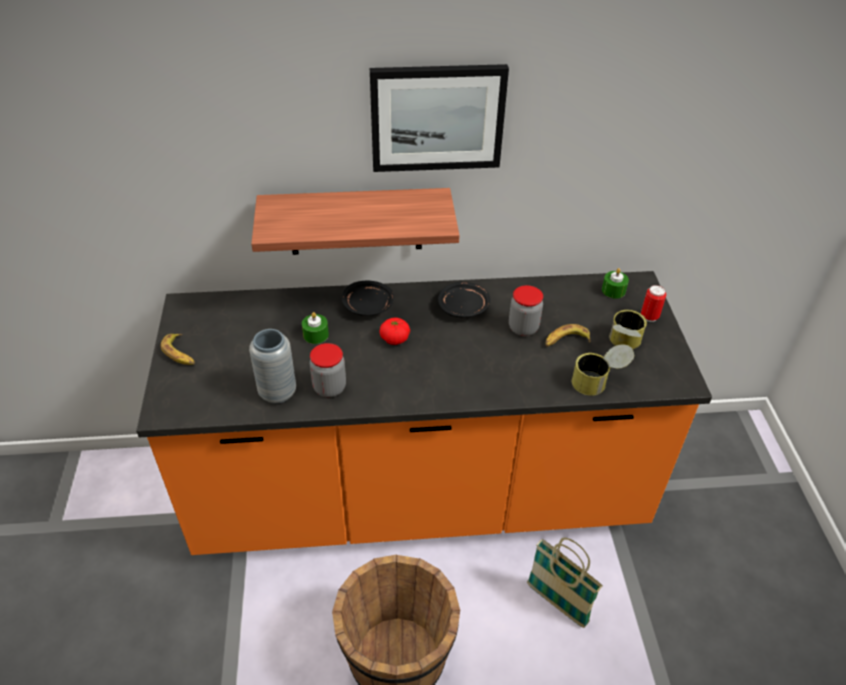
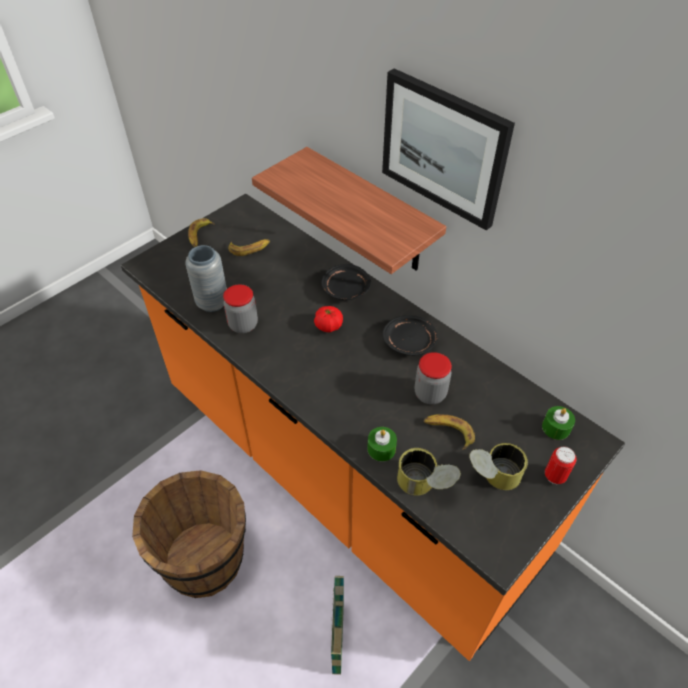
camera: 50 degrees right, 5 degrees up
(243, 331) = (250, 248): none -> banana
(316, 335) = (285, 283): green candle -> green candle (381, 449)

